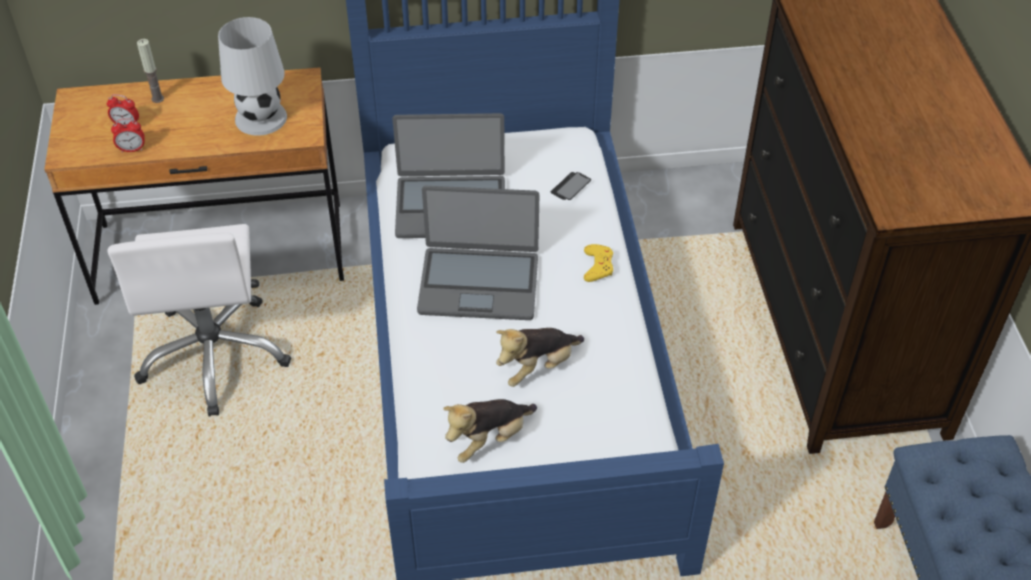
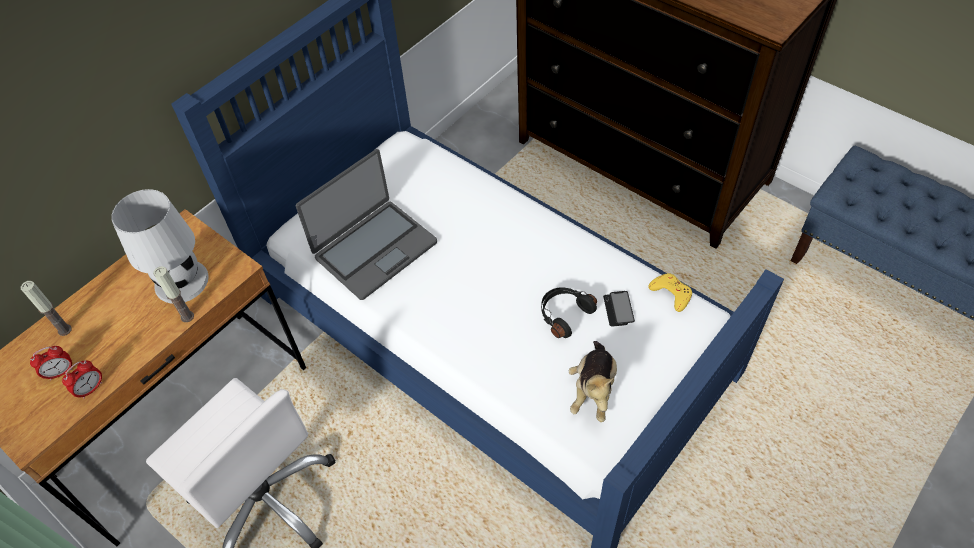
camera: 40 degrees left, 5 degrees up
(237, 145) = (187, 316): none -> candle
(479, 283) = (458, 288): laptop -> none
(537, 367) = (564, 314): plush toy -> black headphones
(570, 187) = (441, 177): phone -> phone (618, 309)
(598, 266) = (521, 217): yellow game controller -> yellow game controller (671, 293)

